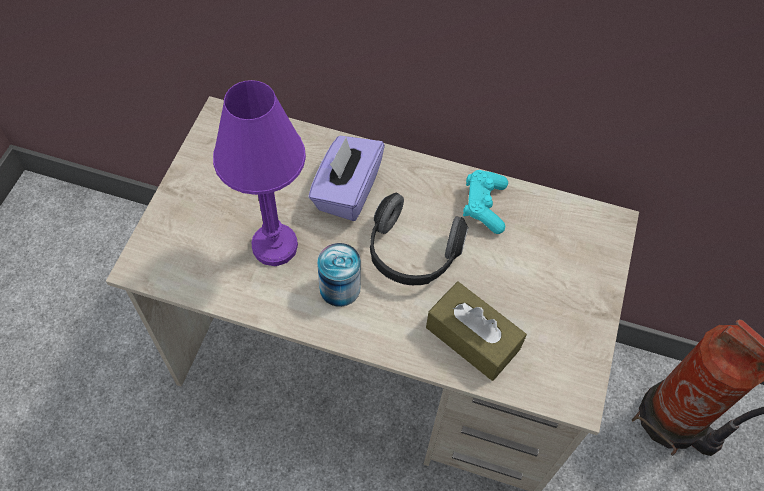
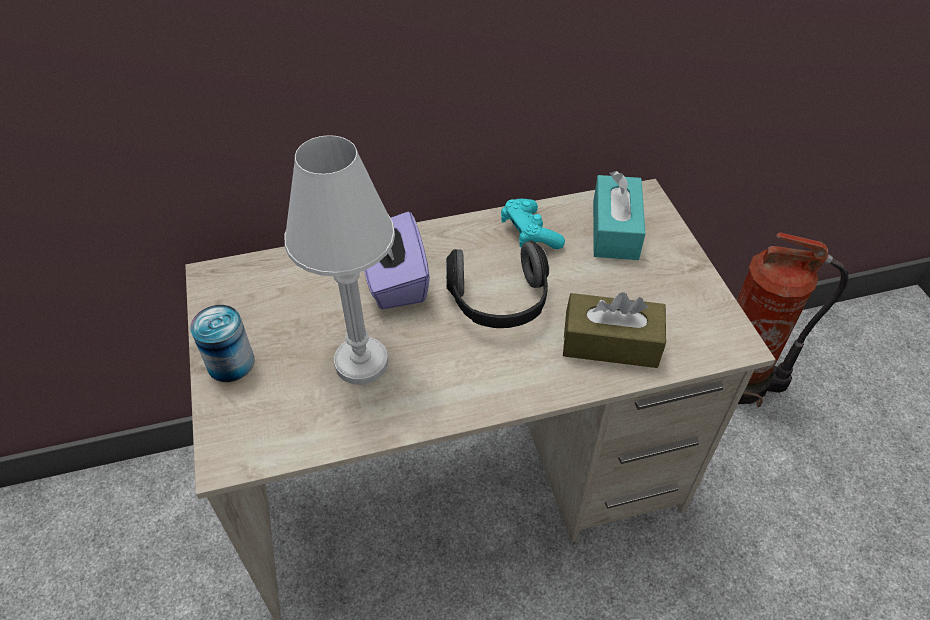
camera: 30 degrees left, 10 degrees down
(275, 246) = (361, 362): purple table lamp -> white table lamp
(340, 288) = (456, 366): can -> can (230, 363)
(559, 241) = (615, 230): none -> turquoise tissue box

